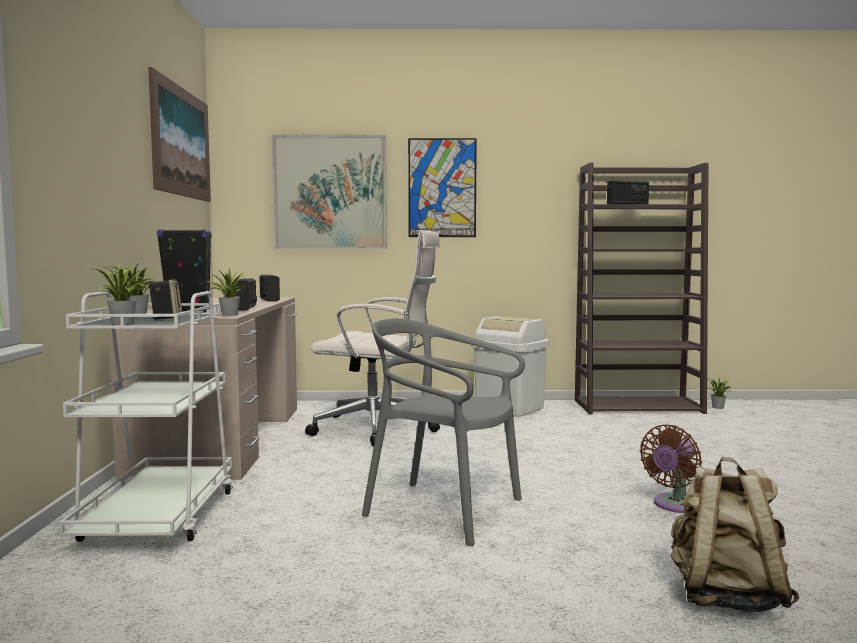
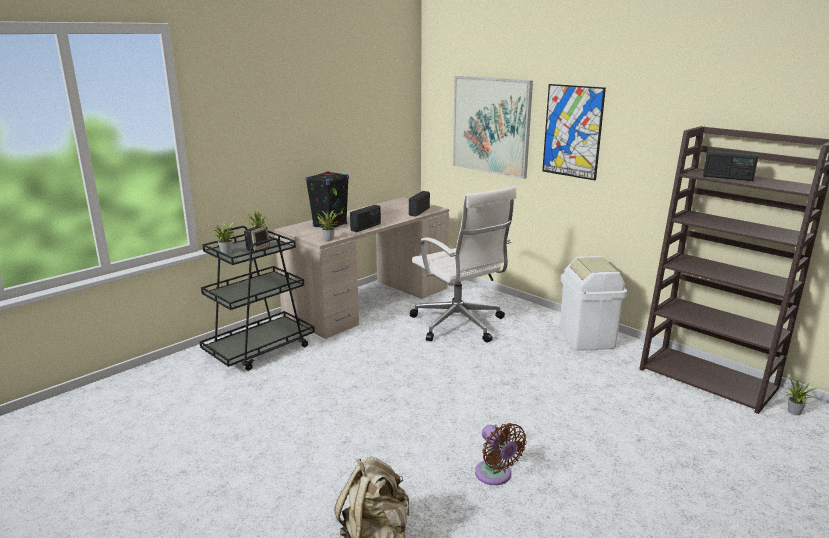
camera: 45 degrees right, 15 degrees up
(159, 517) = (260, 349): white cart -> black cart
(181, 142) = (376, 93): picture -> none
(444, 510) = (368, 407): grey chair -> none
(674, 505) = (495, 475): brown fan -> brown fan turned 120 degrees counterclockwise

